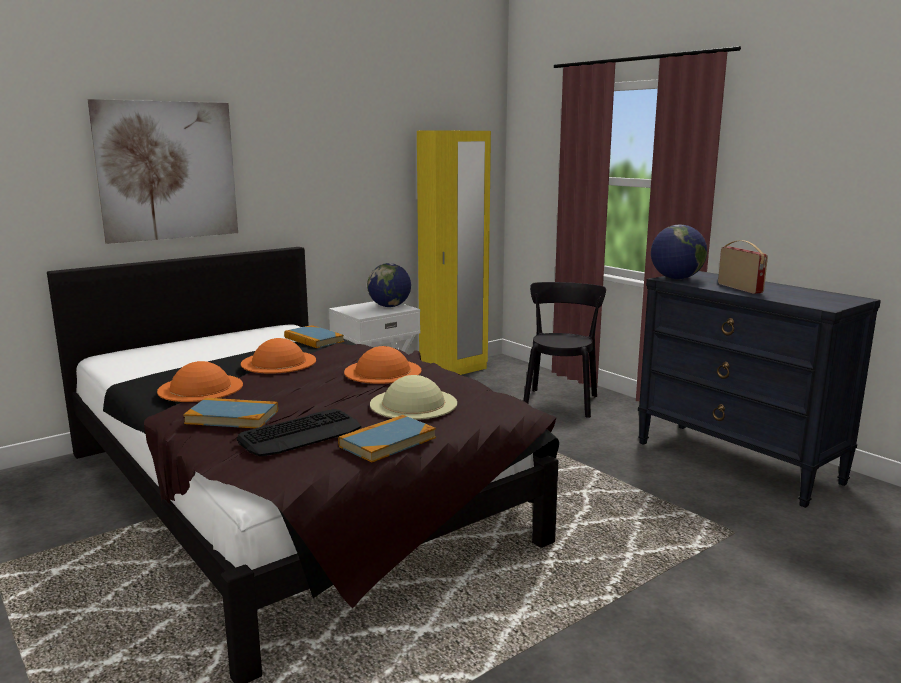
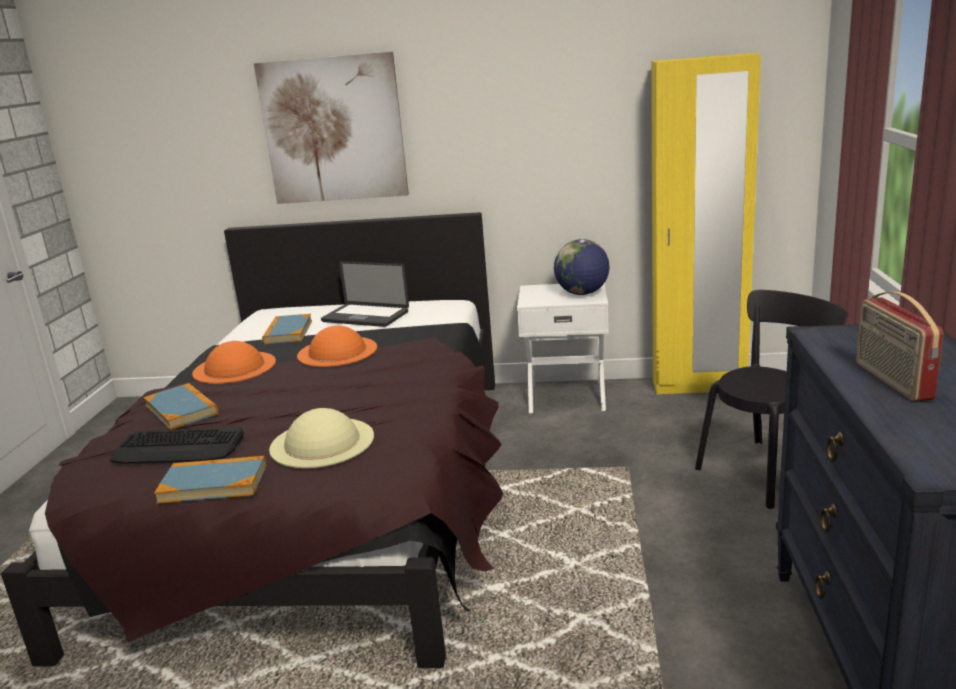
camera: 45 degrees right, 5 degrees up
(233, 343) = (365, 317): none -> laptop
(313, 339) = (432, 327): book -> book (288, 332)
(383, 371) = (385, 388): orange hat -> none
(676, 278) = (835, 335): globe -> none
(740, 288) = (891, 381): radio -> radio turned 150 degrees clockwise

